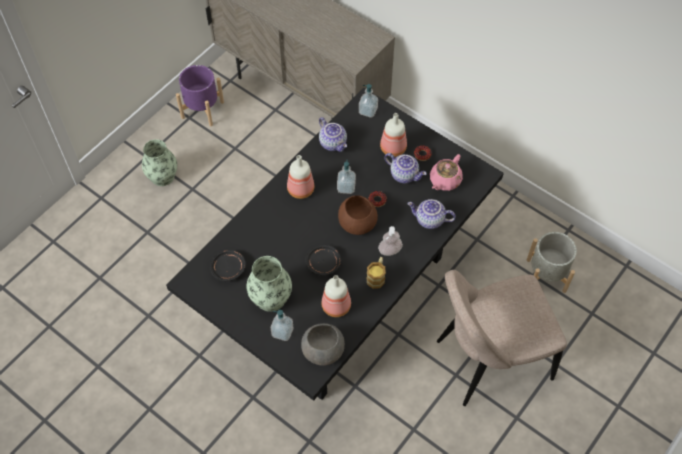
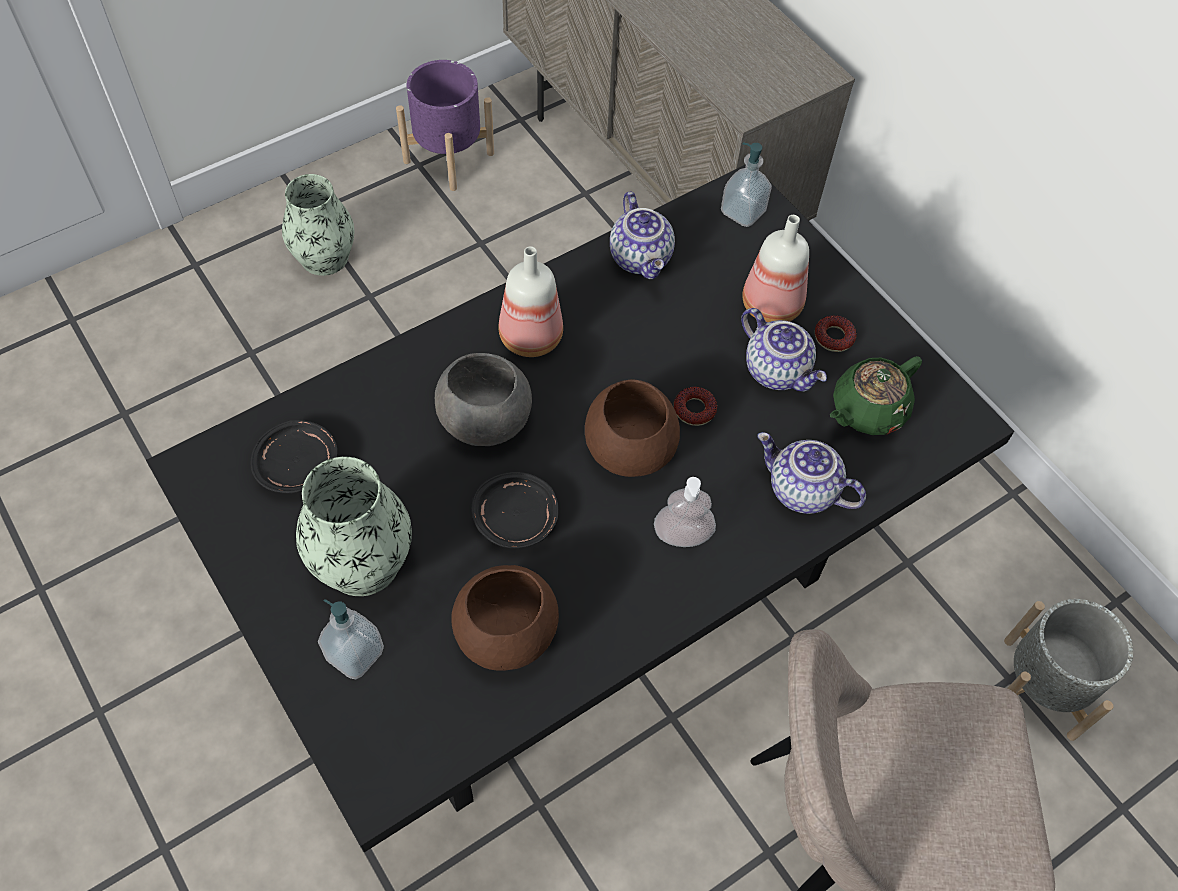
camera: 15 degrees right, 0 degrees up
(322, 350) = (429, 731): grey bowl -> grey bowl (482, 418)
(337, 306) = (508, 631): bottle -> brown bowl
(346, 187) = (634, 360): soap dispenser -> none
(377, 276) = (629, 588): mug -> none
(444, 181) = (867, 410): pink teapot -> green teapot

